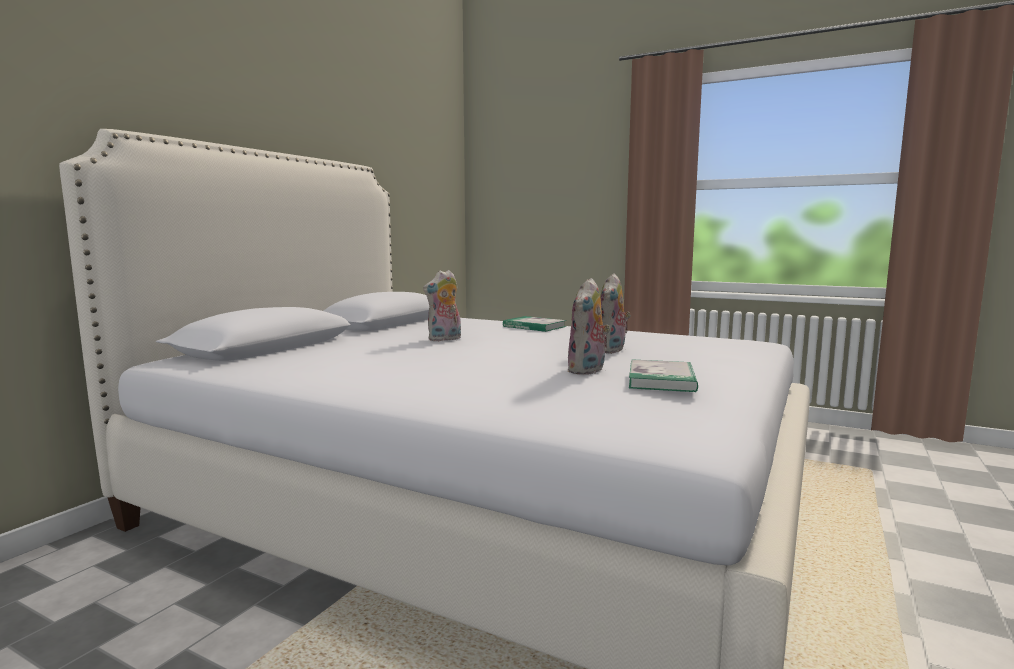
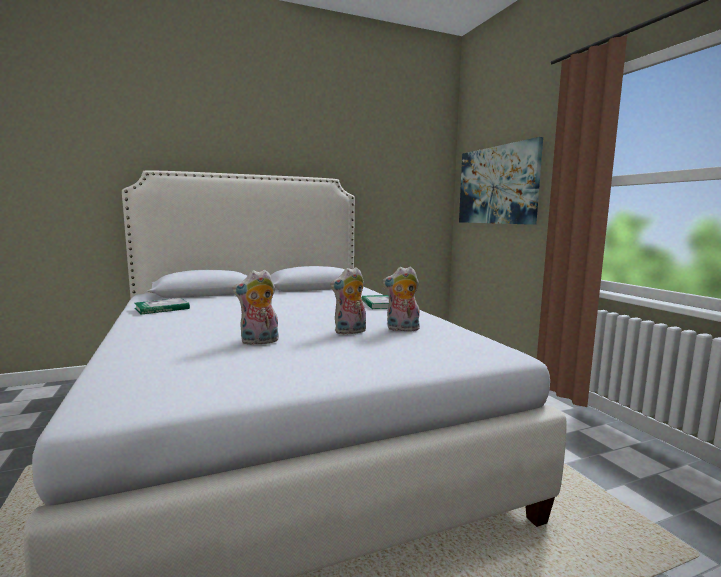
camera: 40 degrees right, 0 degrees up
(444, 339) = (293, 303): plush toy -> plush toy (402, 329)
(539, 185) = (497, 185): none -> picture
(661, 380) = (261, 360): book -> book (162, 308)

